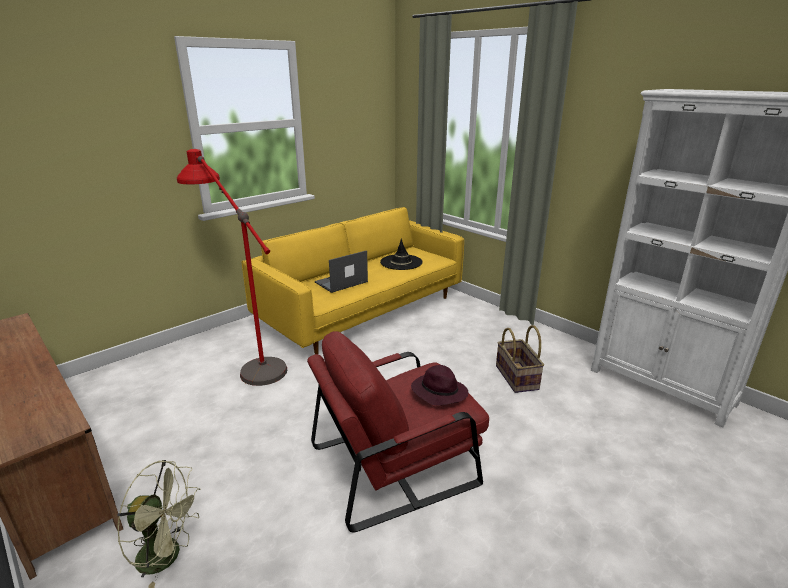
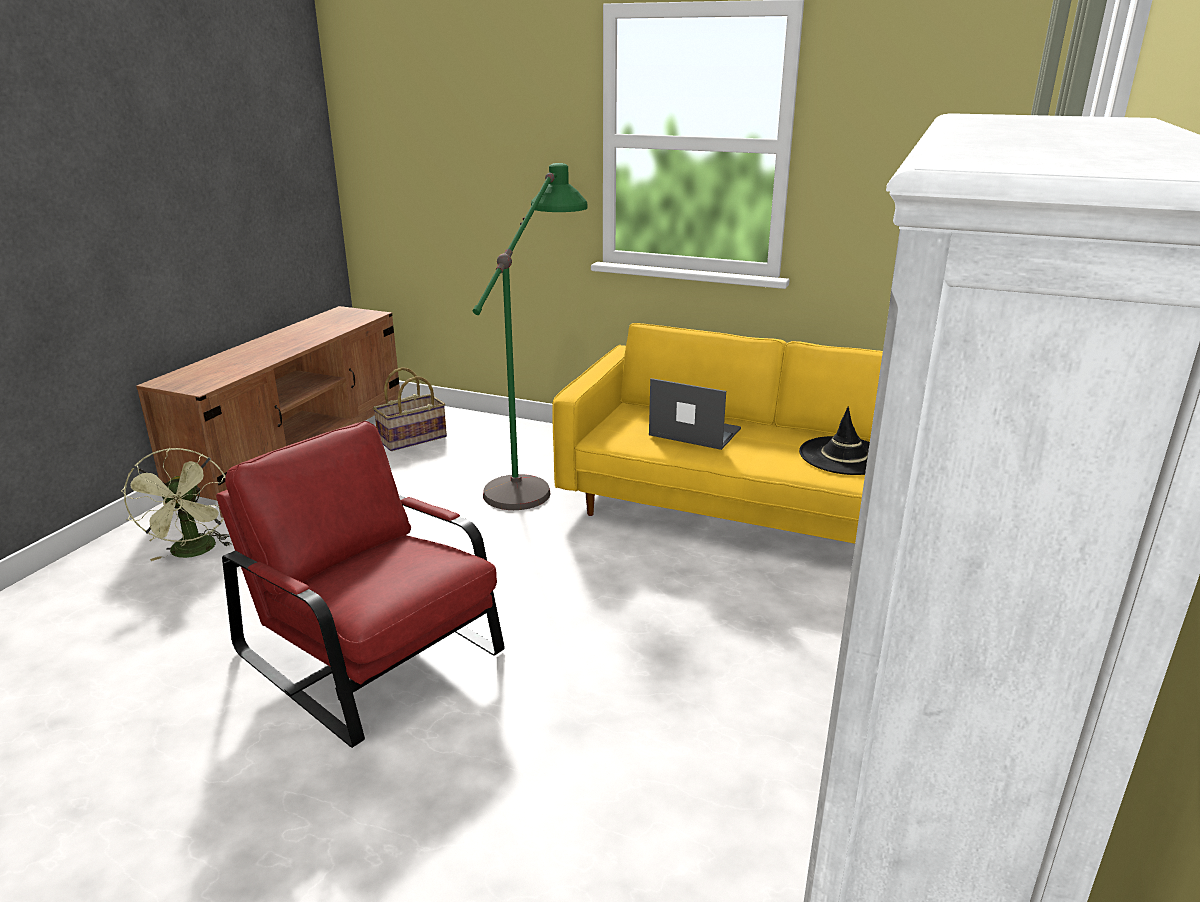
camera: 65 degrees right, 0 degrees up
(247, 359) = (537, 474): red floor lamp -> green floor lamp
(438, 392) = (389, 577): purple hat -> none
(517, 377) = (692, 739): basket -> basket (412, 439)

